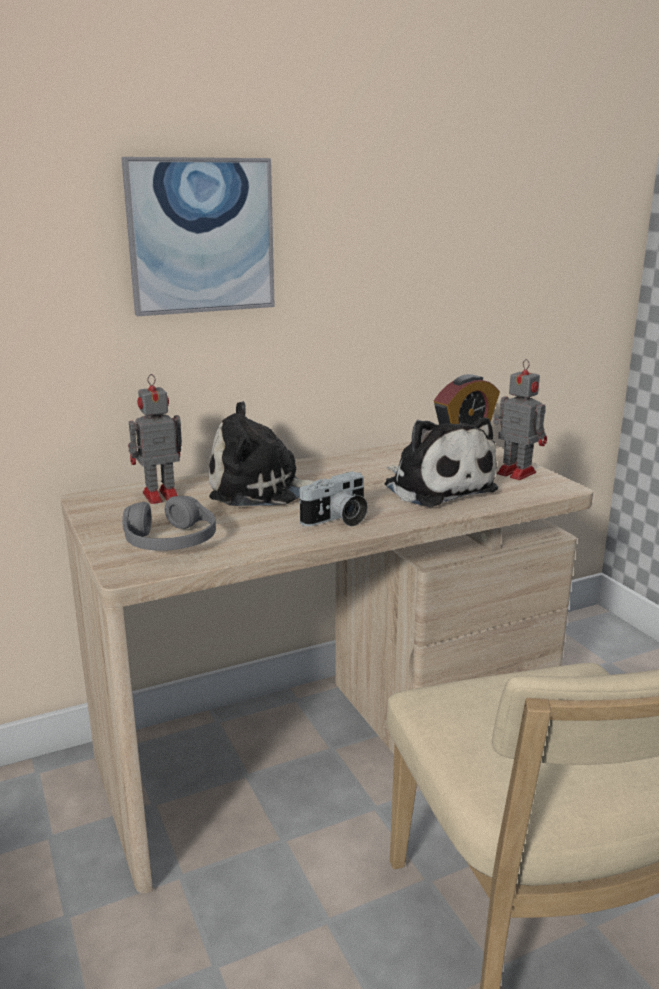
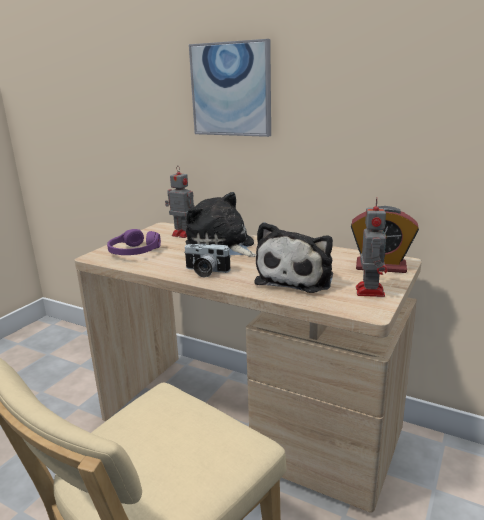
camera: 55 degrees right, 0 degrees up
(170, 541) = (134, 252): grey headphones -> purple headphones

